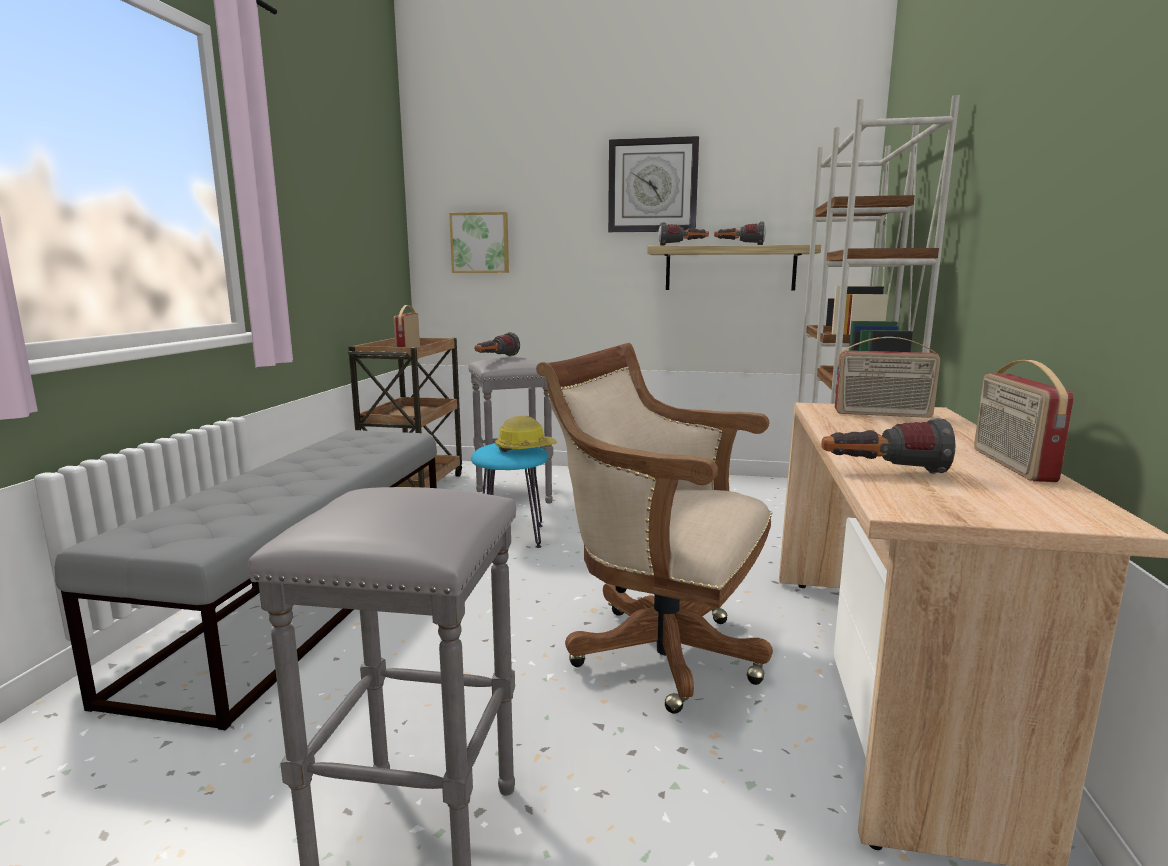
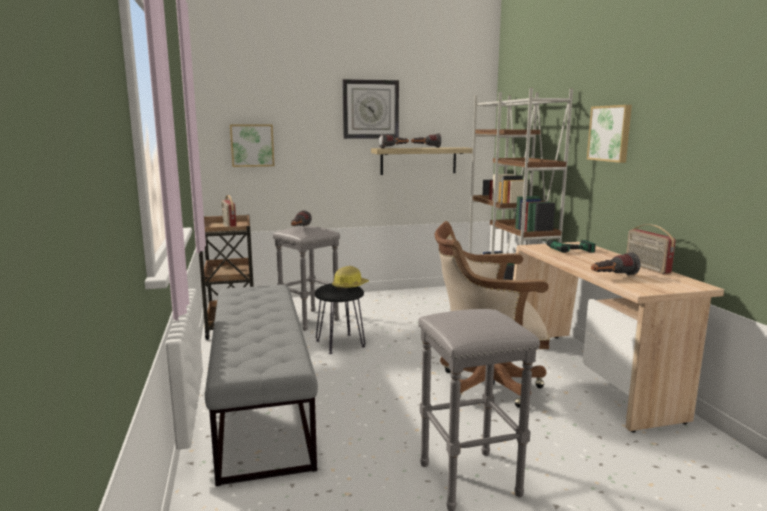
camera: 25 degrees left, 0 degrees up
(512, 536) = (340, 343): turquoise stool -> black stool
(882, 414) = (566, 248): radio -> power drill
(1007, 170) = (610, 133): none -> picture

